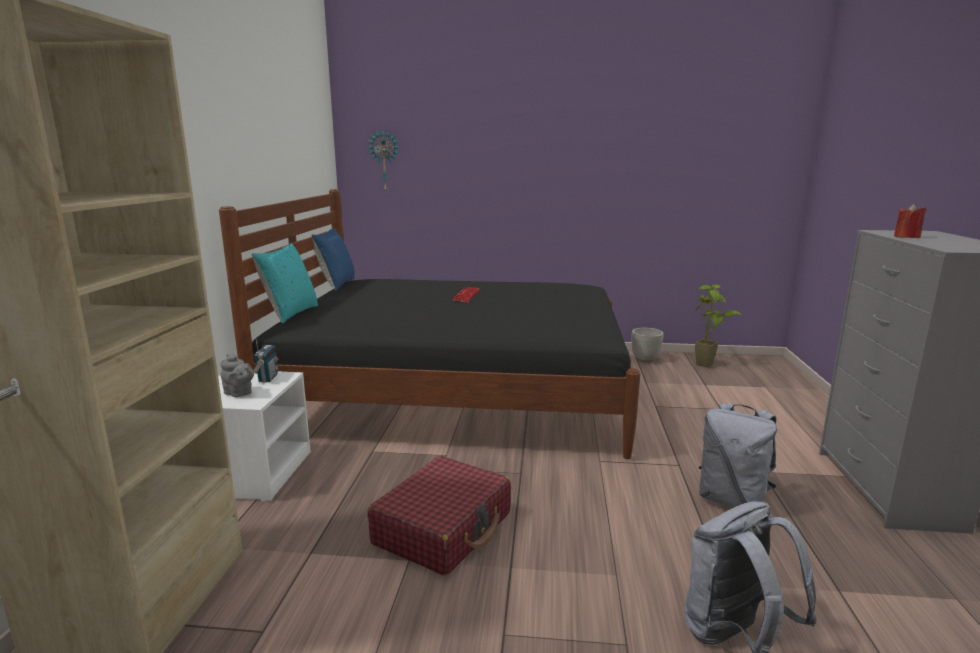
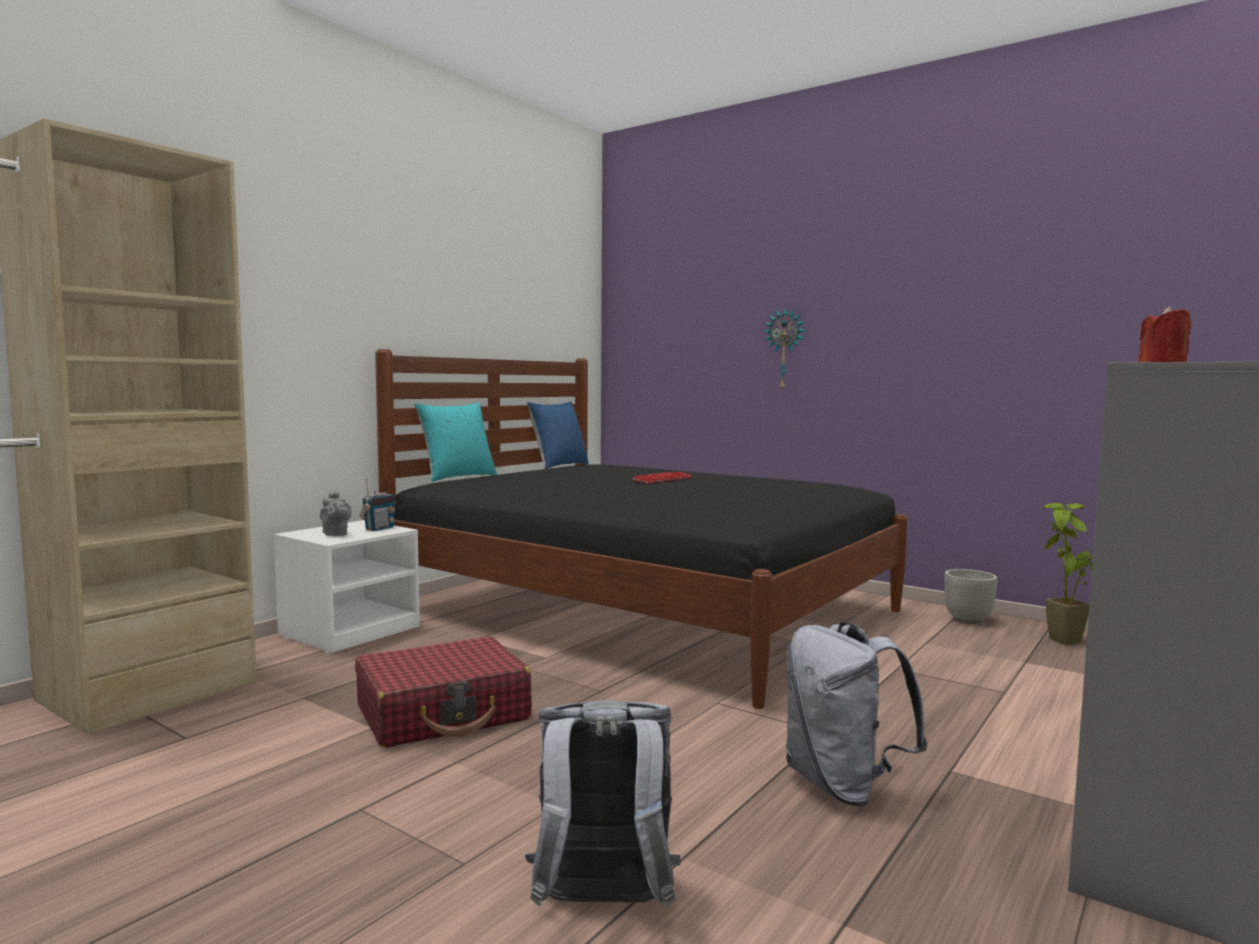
camera: 30 degrees right, 10 degrees down
(385, 161) = (649, 328): wall clock -> wall clock (785, 349)

